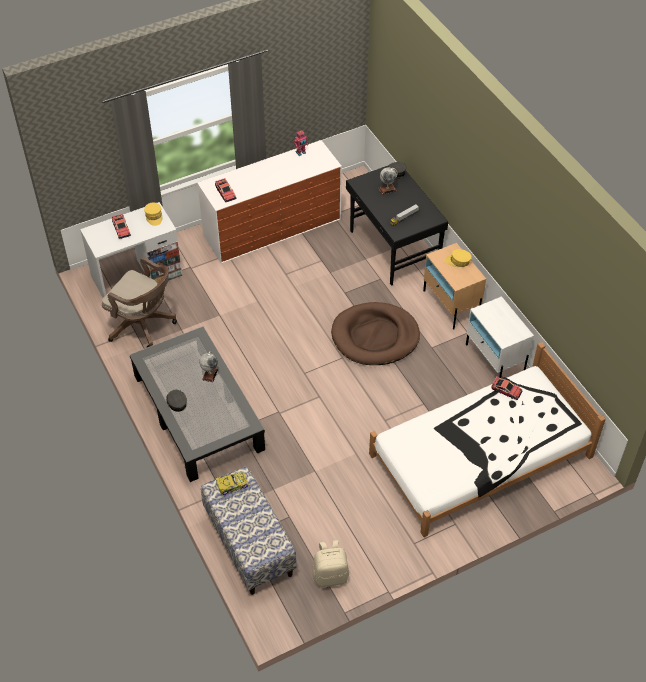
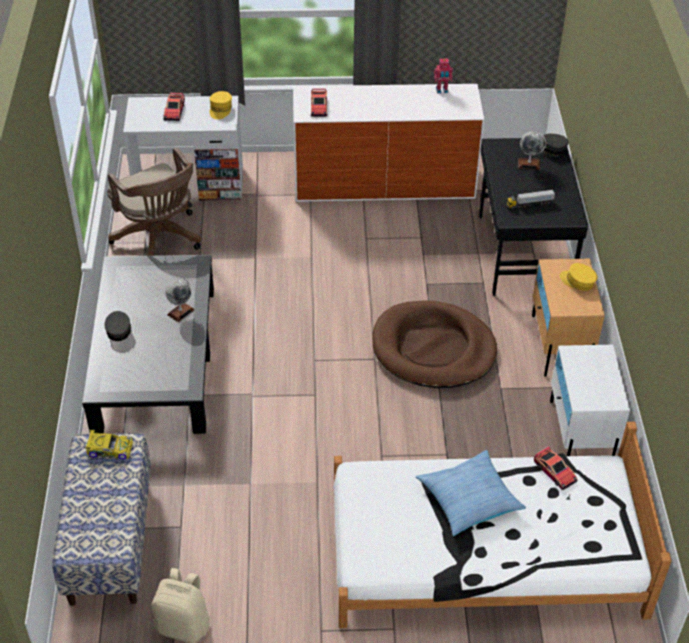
camera: 25 degrees right, 5 degrees down
(467, 427) = (469, 499): none -> pillow

